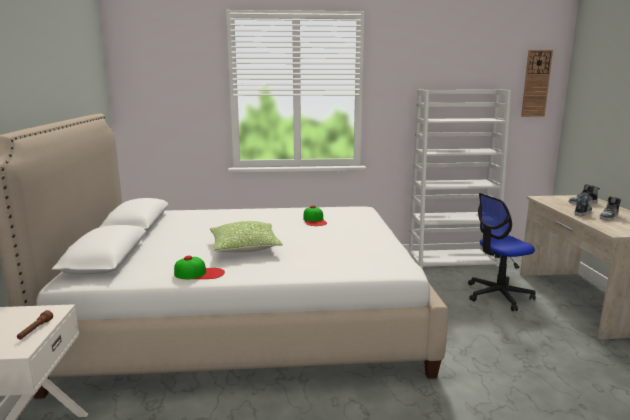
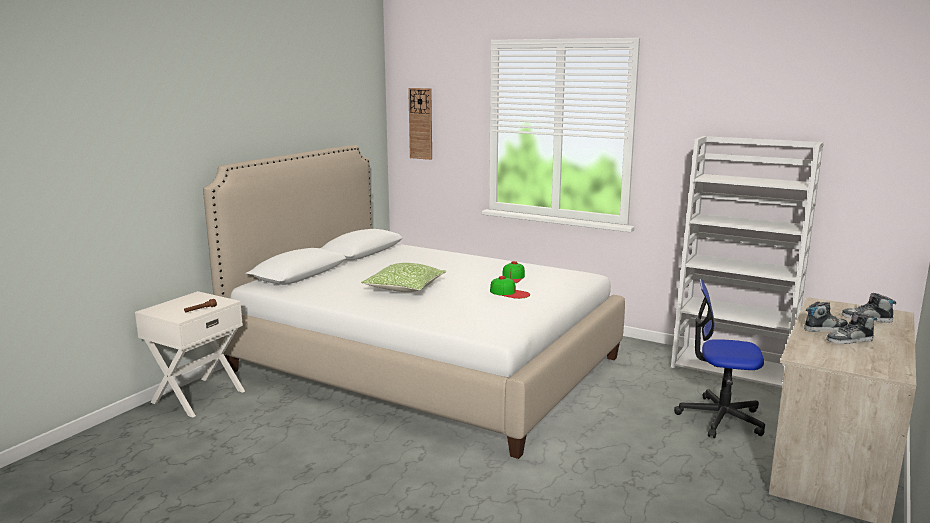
camera: 35 degrees right, 0 degrees up
(199, 273) = (339, 299): cap -> cap (509, 293)
(536, 83) = (891, 137): wall clock -> wall clock (421, 123)

